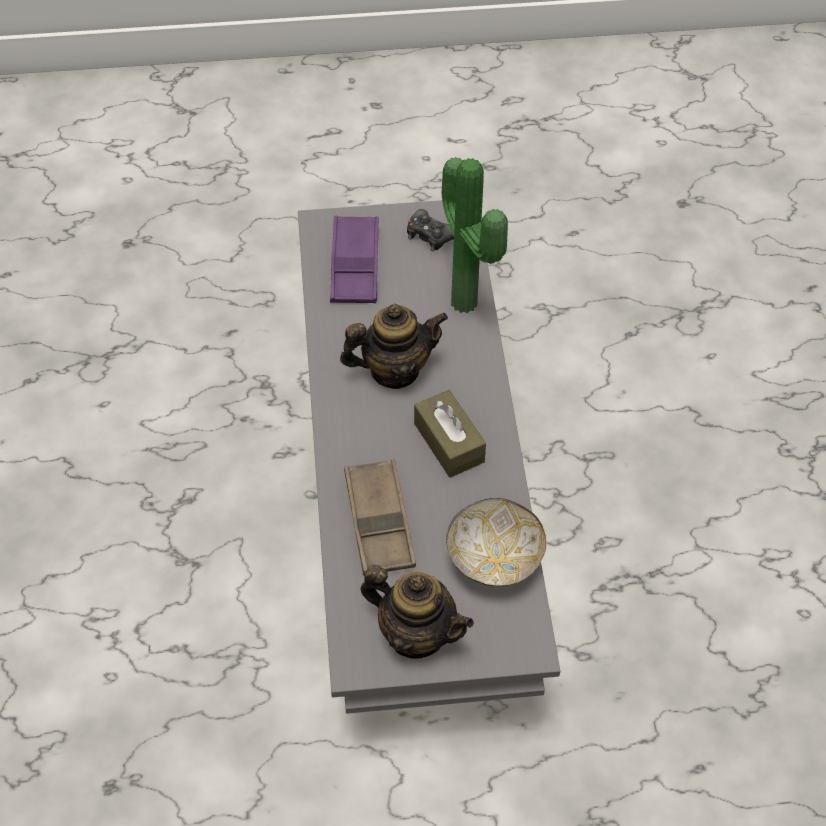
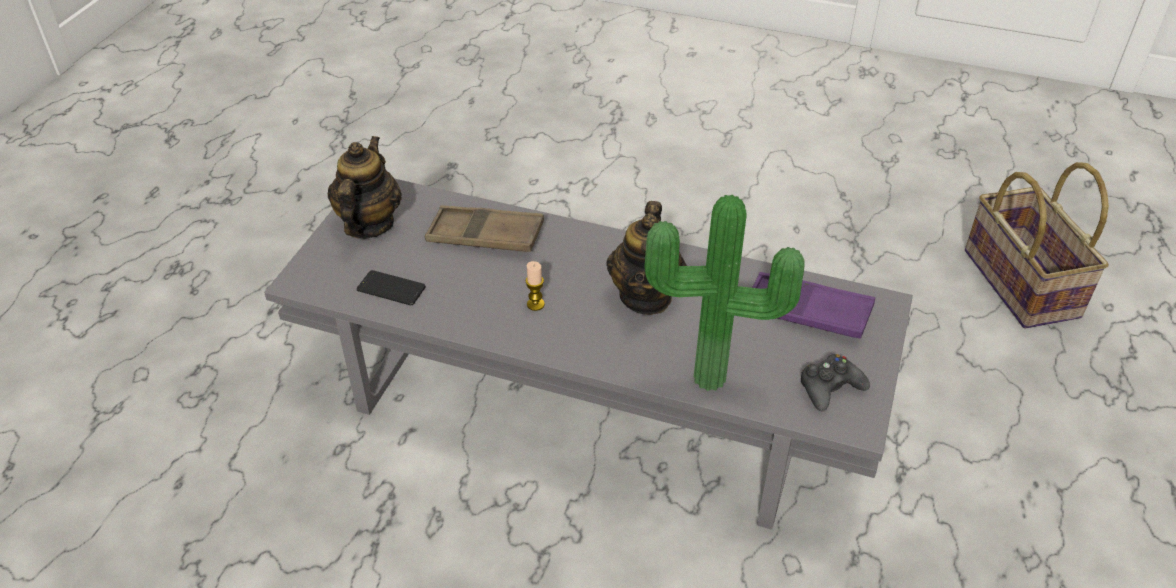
camera: 115 degrees right, 10 degrees down
(120, 235) = (1018, 283): none -> basket
(416, 633) = (368, 224): teapot -> teapot turned 135 degrees clockwise
(449, 442) = (535, 304): brown tissue box -> candle
(493, 562) = (391, 288): bowl -> phone

